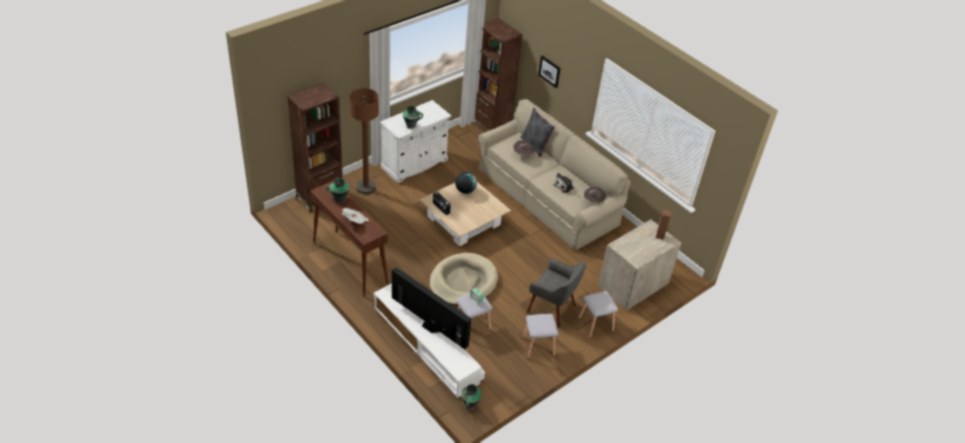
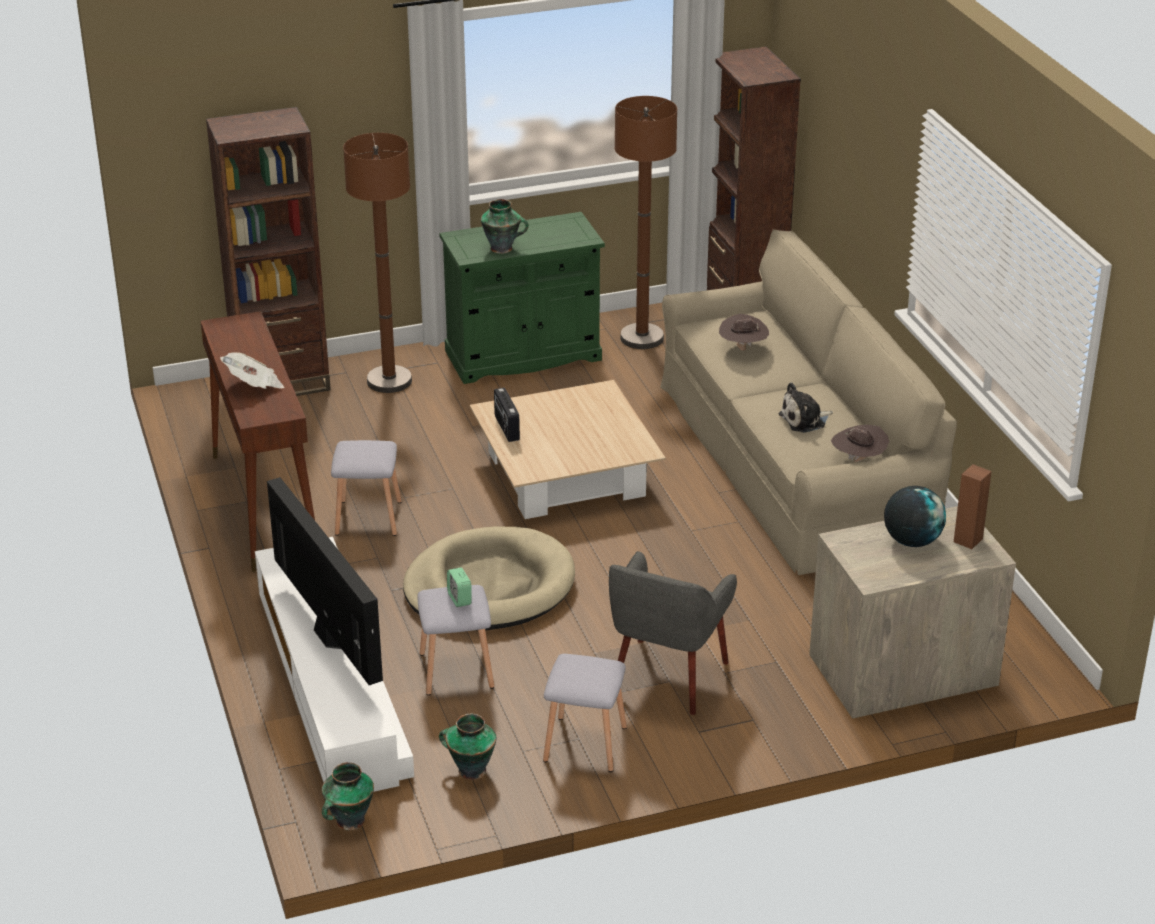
camera: 25 degrees right, 10 degrees down
(339, 199) = (249, 343): vase -> vase (470, 770)
(414, 163) = (523, 356): white cabinet -> green cabinet
(457, 145) = (642, 338): none -> brown floor lamp
(465, 190) = (583, 405): globe -> globe (912, 541)
(535, 145) = (784, 336): grey pillow -> none
(549, 71) = (844, 164): picture -> none
(552, 308) = (667, 677): grey armchair -> grey armchair turned 60 degrees clockwise
(595, 324) = (754, 731): grey stool -> grey stool (367, 518)

